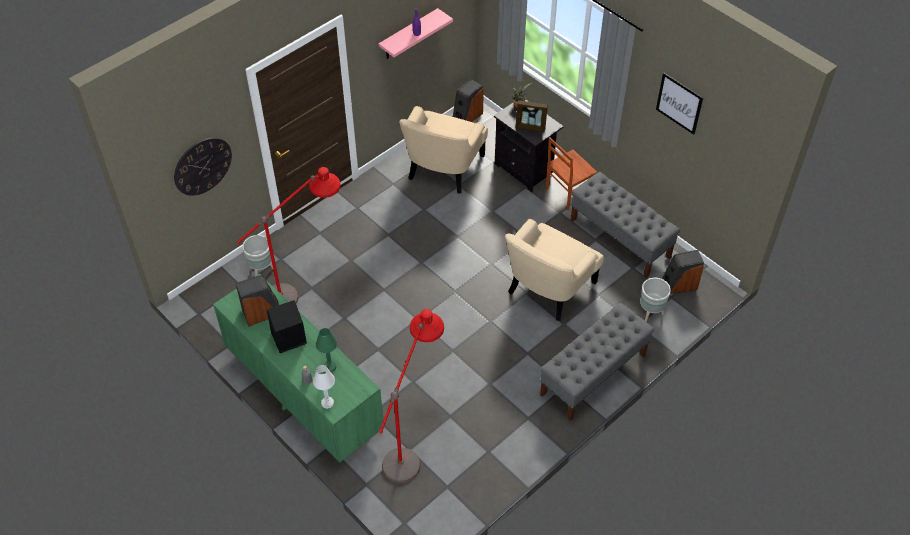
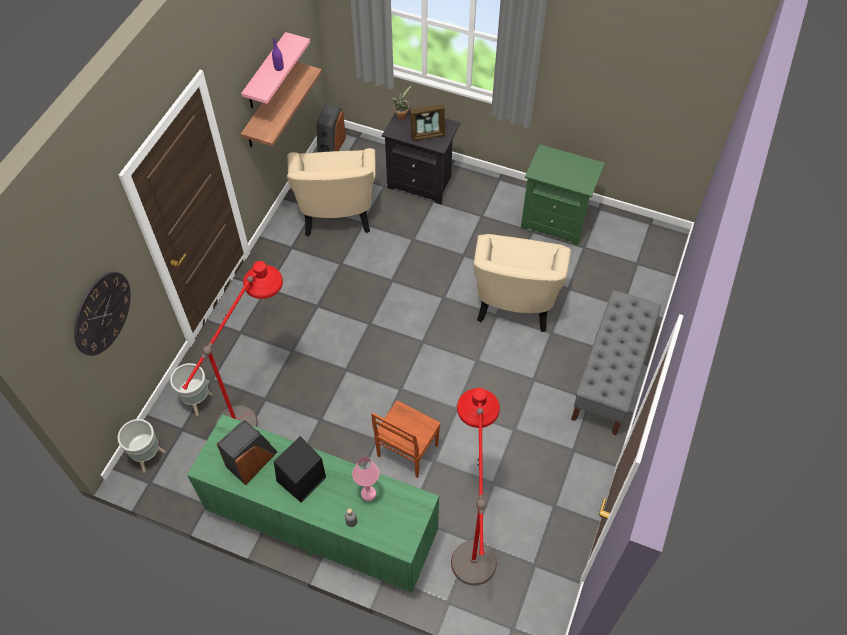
camera: 25 degrees left, 5 degrees up
(327, 403) = (390, 539): white table lamp -> none
(330, 366) = (368, 494): green table lamp -> pink table lamp
(406, 62) = (268, 106): none -> shelf
(567, 192) = (477, 192): brown chair -> brown chair (406, 451)
(620, 239) = (555, 222): grey bench -> green nightstand
(650, 314) = (627, 289): grey planter -> grey planter (148, 457)
(679, 103) = (609, 55): picture -> none
(679, 284) = (637, 248): speaker -> none

